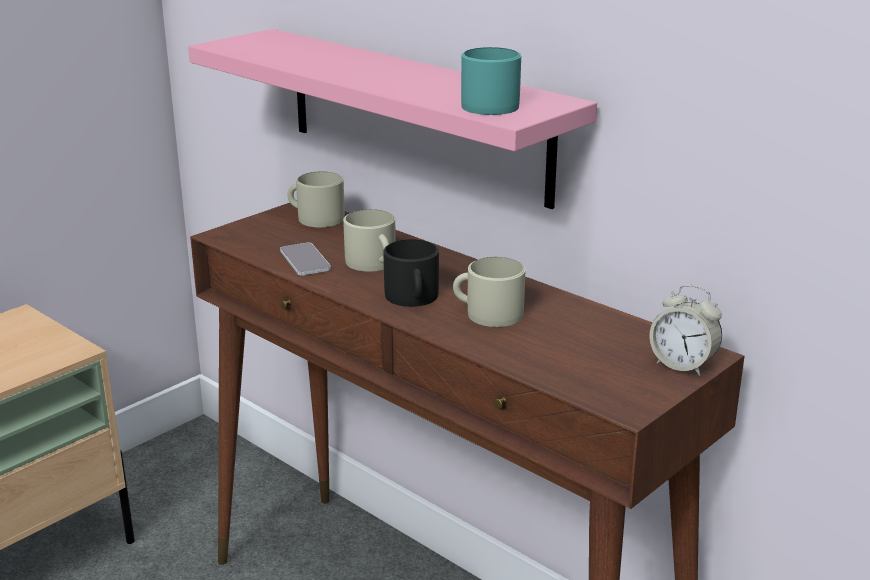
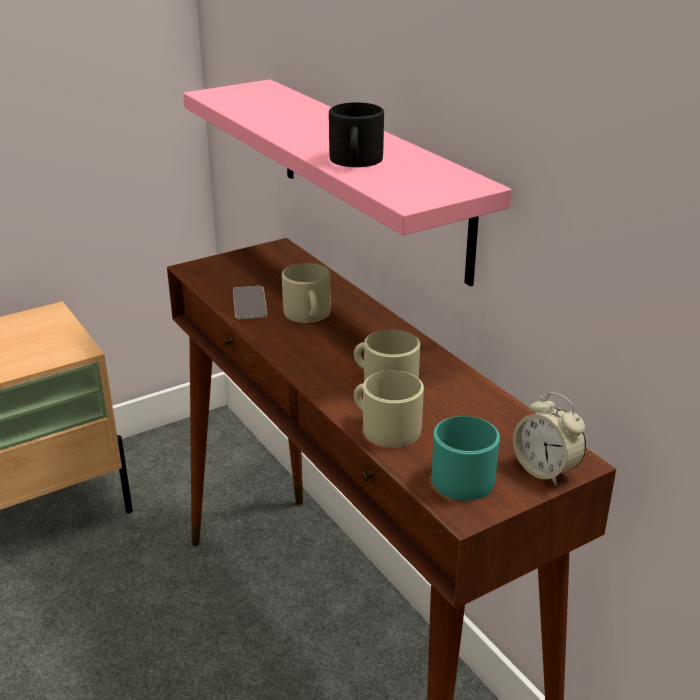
camera: 15 degrees right, 5 degrees up
(315, 218) = (283, 260): beige mug -> beige mug (385, 427)
(412, 298) = (324, 356): black mug -> black mug (355, 160)
(486, 104) = (397, 182): turquoise mug -> turquoise mug (460, 475)

